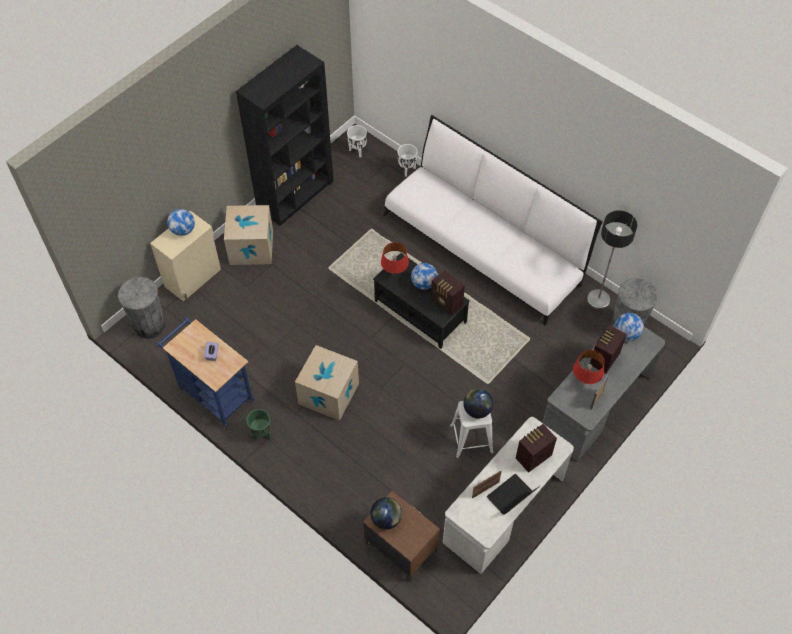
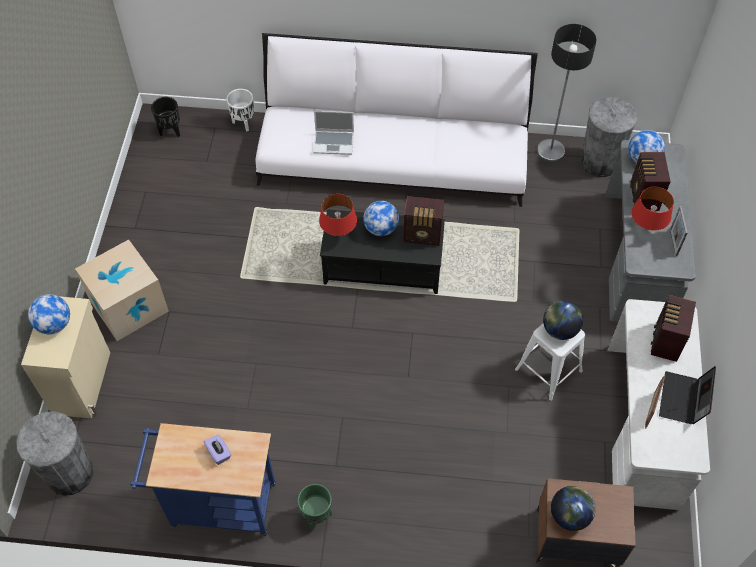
camera: 35 degrees left, 0 degrees up
(295, 195) = (135, 217): black bookcase -> none
(328, 394) = (356, 419): cardboard box -> none
(358, 151) = (170, 131): white planter -> black planter
(440, 212) = (334, 142): none -> laptop

